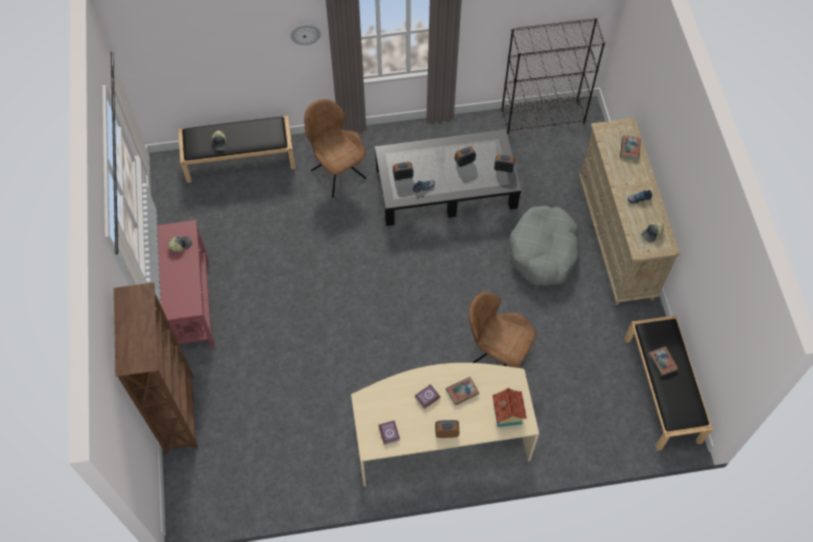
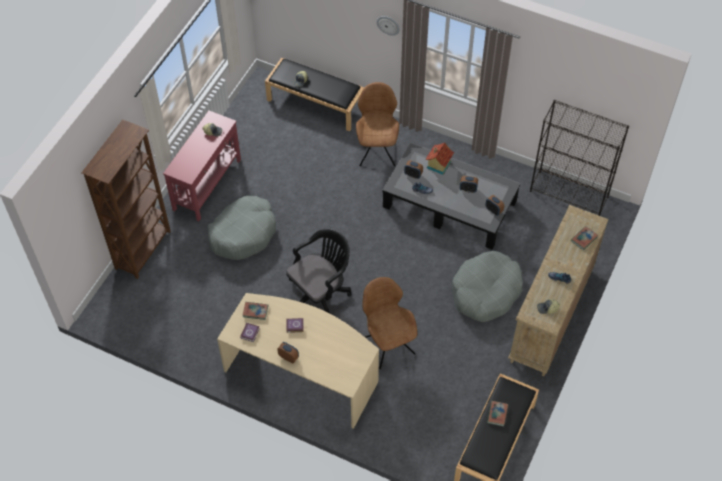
camera: 35 degrees right, 5 degrees down
(270, 333) = (243, 233): none -> grey dog bed
(395, 347) = (320, 293): none -> black office chair
(462, 391) = (322, 337): book -> book (255, 311)
(506, 414) = (340, 371): toy house -> toy house (438, 164)

